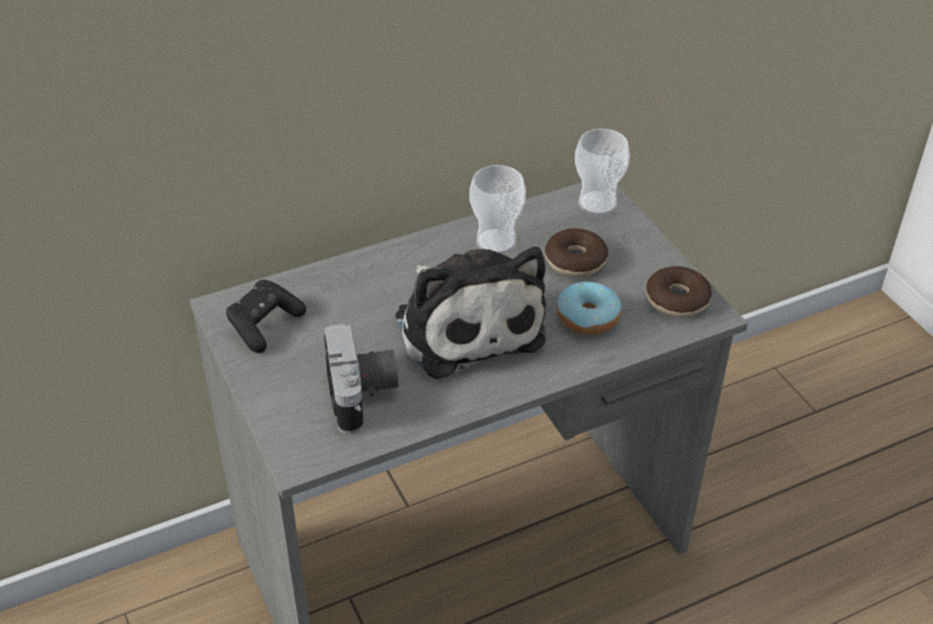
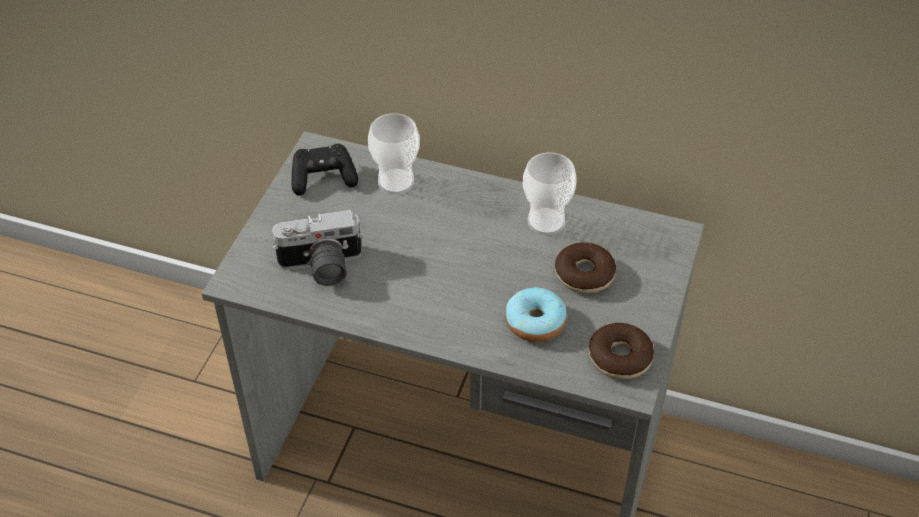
camera: 45 degrees right, 5 degrees up
(364, 395) = (321, 268): camera -> camera turned 45 degrees clockwise
(467, 324) = (446, 267): plush toy -> none
(597, 203) = (662, 242): cup -> cup (396, 181)

